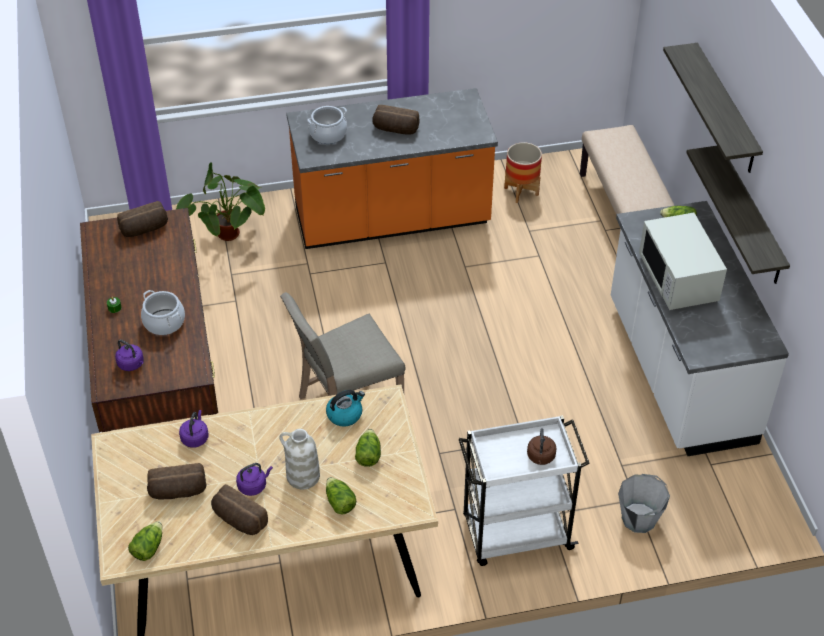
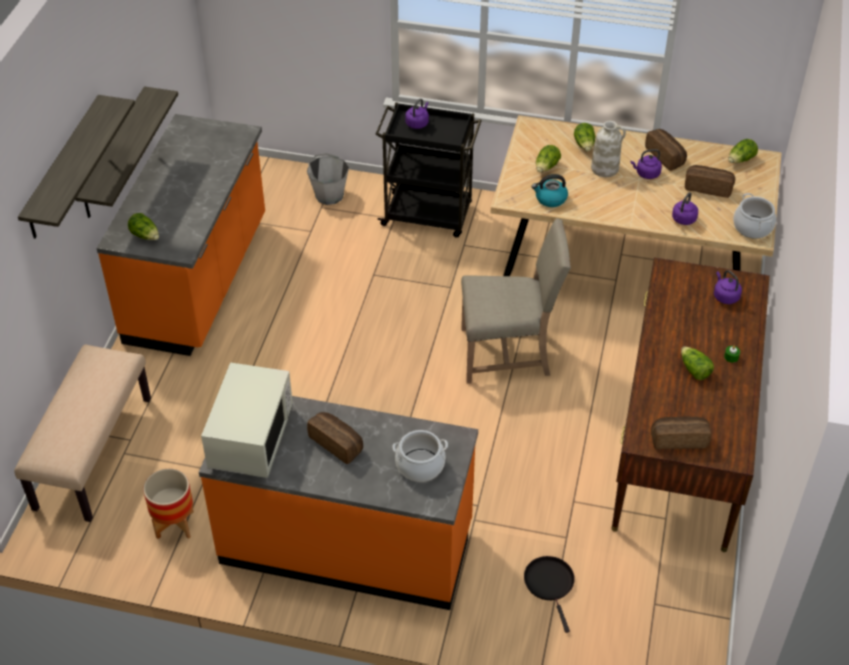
camera: 155 degrees left, 0 degrees up
(145, 286) = (694, 370): none -> lettuce
(164, 322) = (684, 326): cooking pot -> cooking pot (752, 227)
(231, 241) = (550, 584): potted plant -> black frying pan
(515, 533) = (428, 215): white cart -> black cart
(540, 457) = (417, 123): brown kettle -> purple kettle
(678, 279) = (199, 189): white microwave -> white microwave (251, 438)
(678, 372) = (199, 281): white counter -> orange counter

